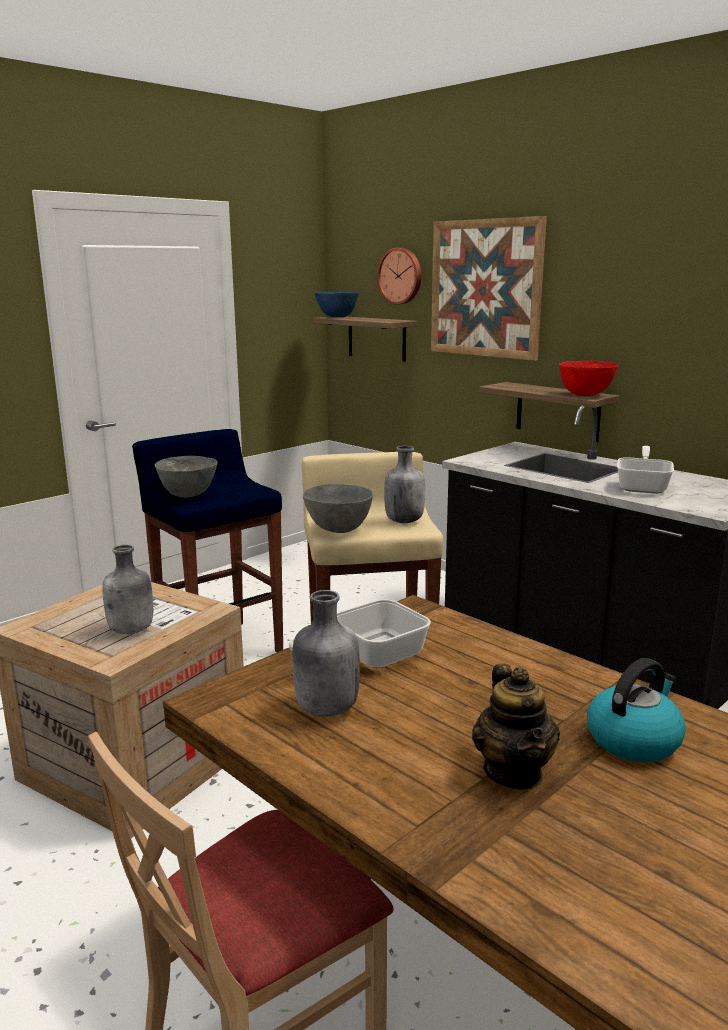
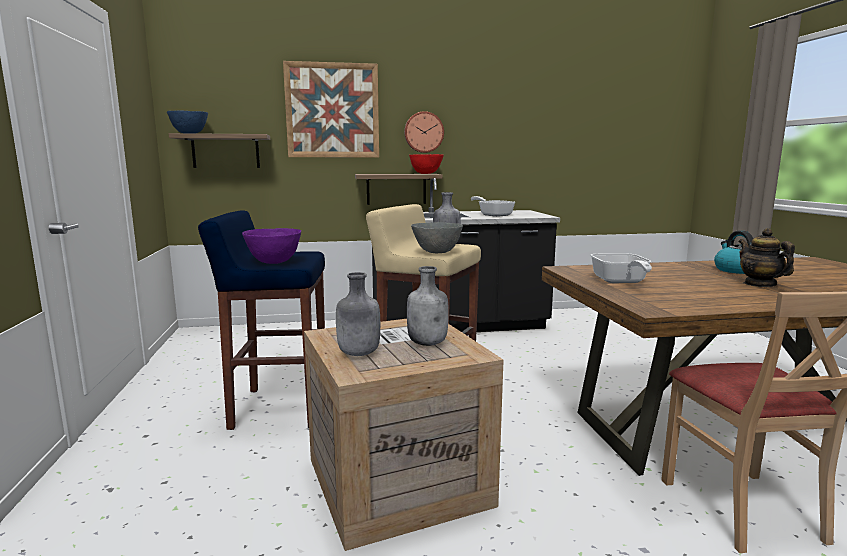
camera: 55 degrees left, 5 degrees down
(188, 495) = (274, 262): grey bowl -> purple bowl
(325, 709) = (680, 295): grey bottle -> grey bottle (358, 354)
(401, 276) = (249, 101): wall clock -> wall clock (423, 132)
(514, 772) = (759, 284): teapot -> teapot turned 135 degrees counterclockwise

